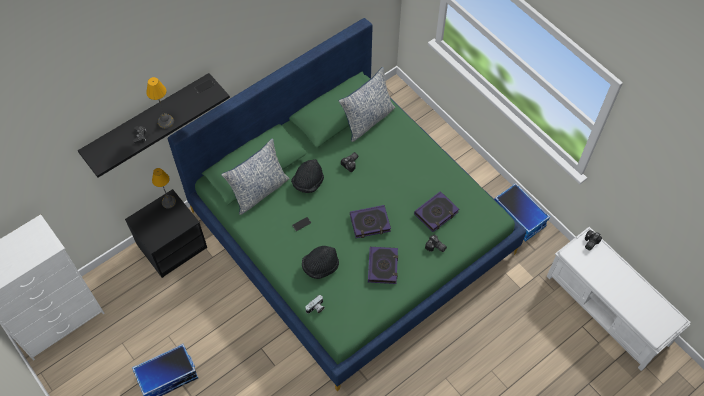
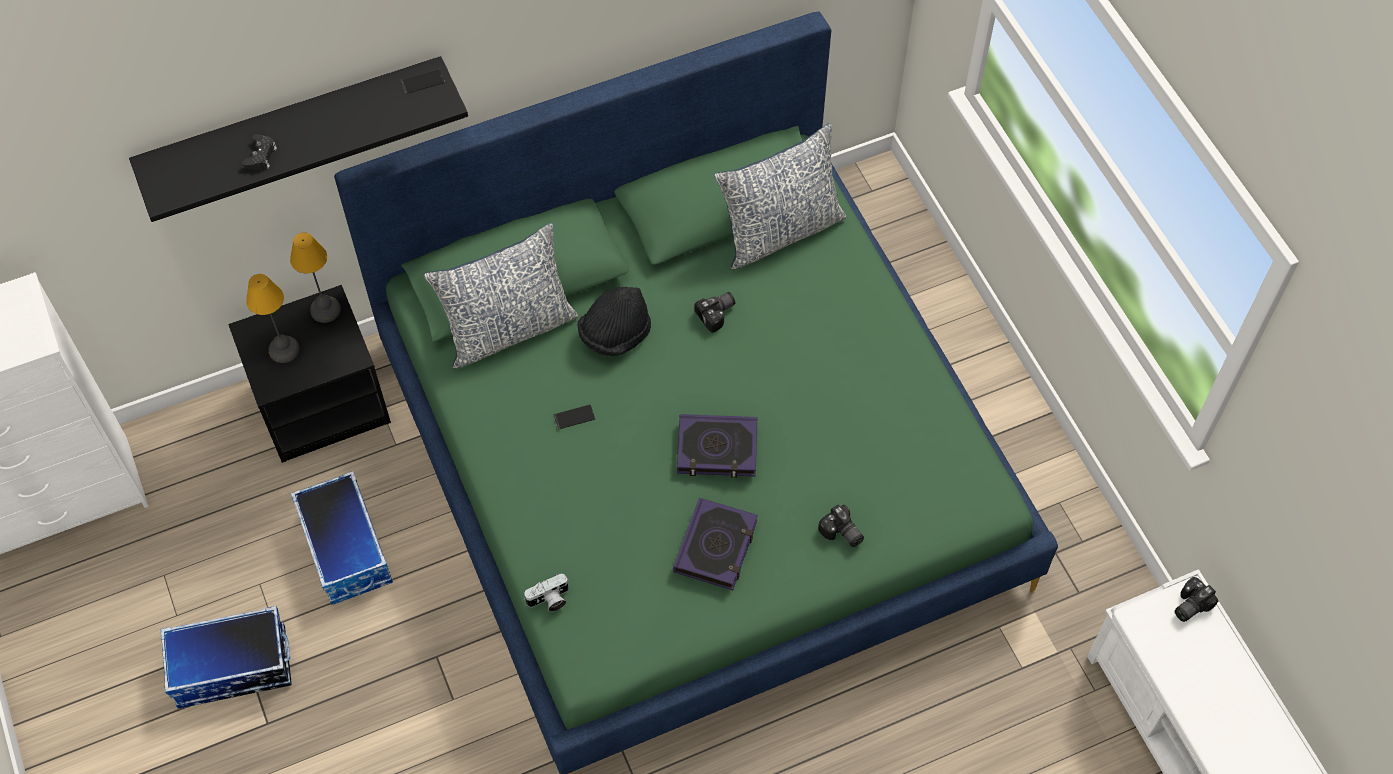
camera: 15 degrees right, 0 degrees up
(166, 121) = (322, 138): table lamp -> table lamp (285, 350)
(320, 266) = (585, 515): black hat -> none
(436, 213) = (865, 461): book -> none
(519, 217) = (1065, 515): storage box -> storage box (348, 549)

